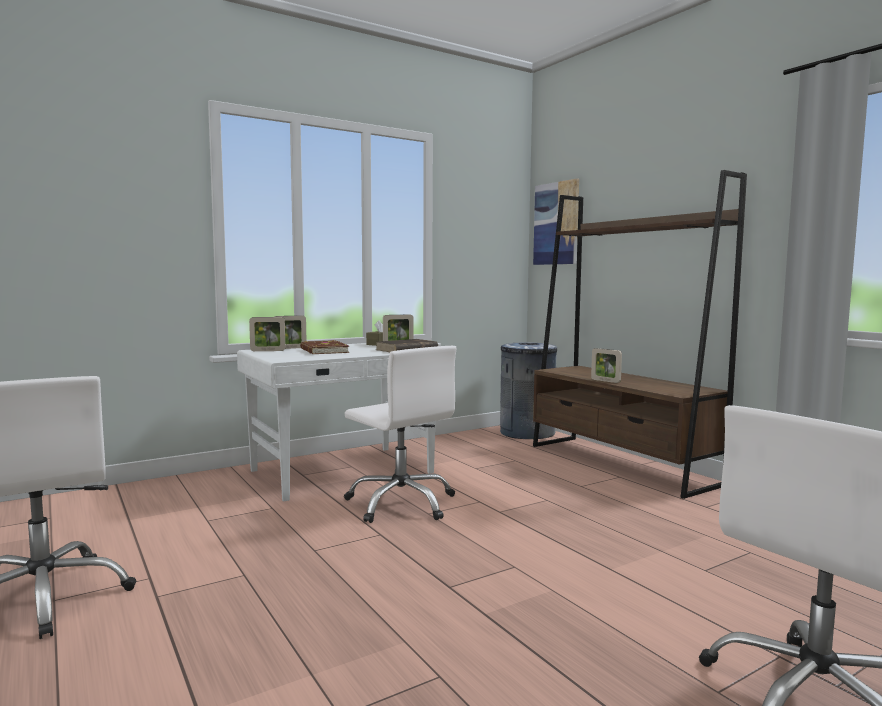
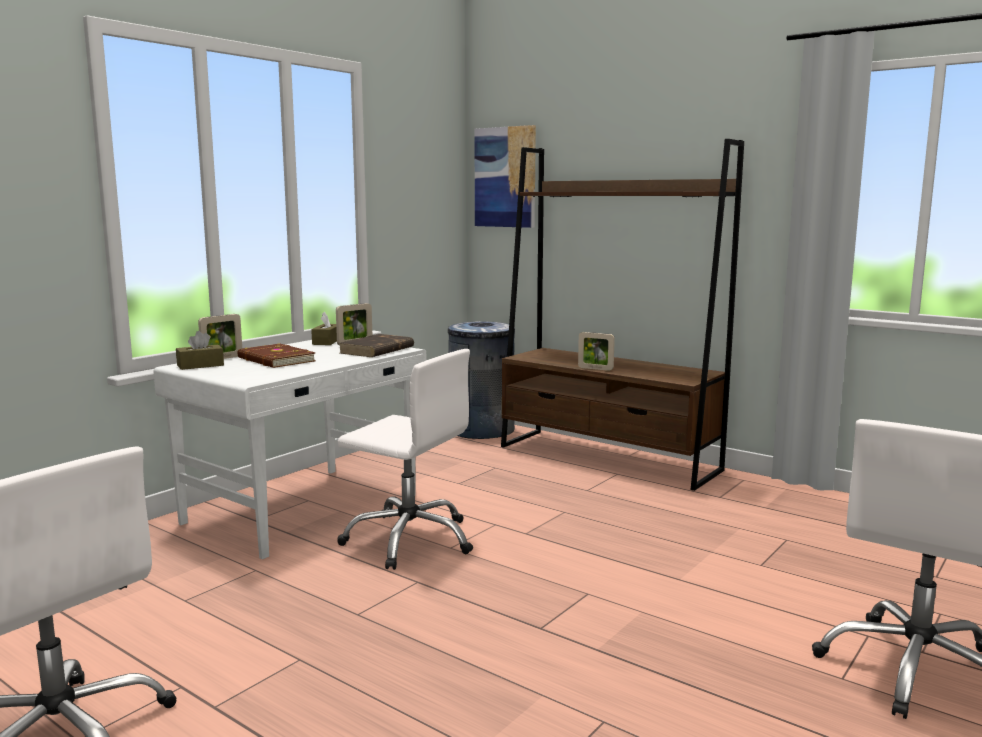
camera: 20 degrees left, 5 degrees up
(268, 350) = (200, 365): picture frame -> brown tissue box

